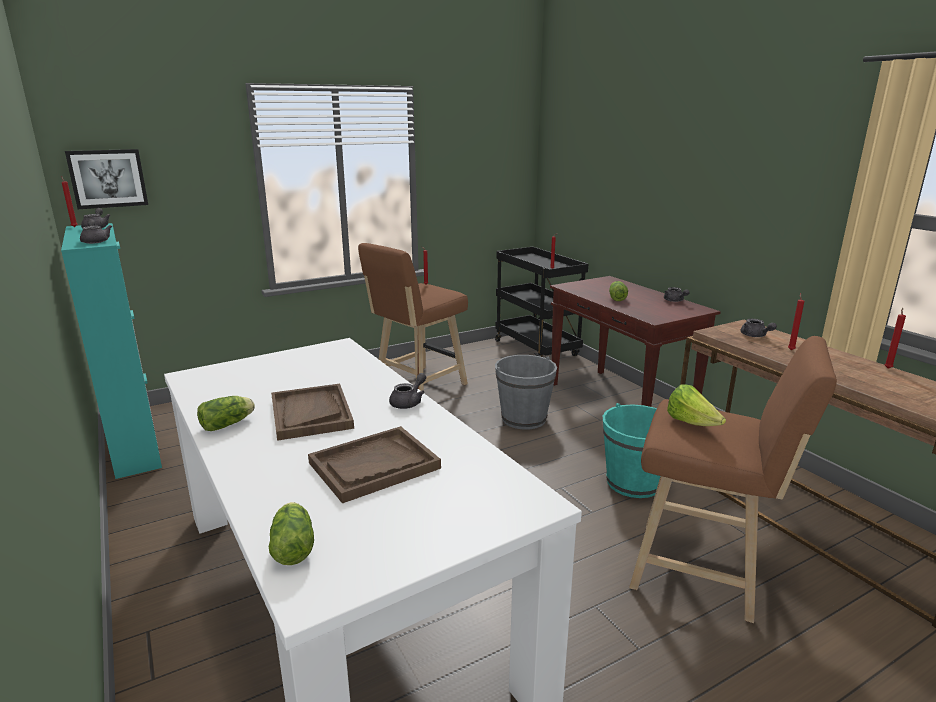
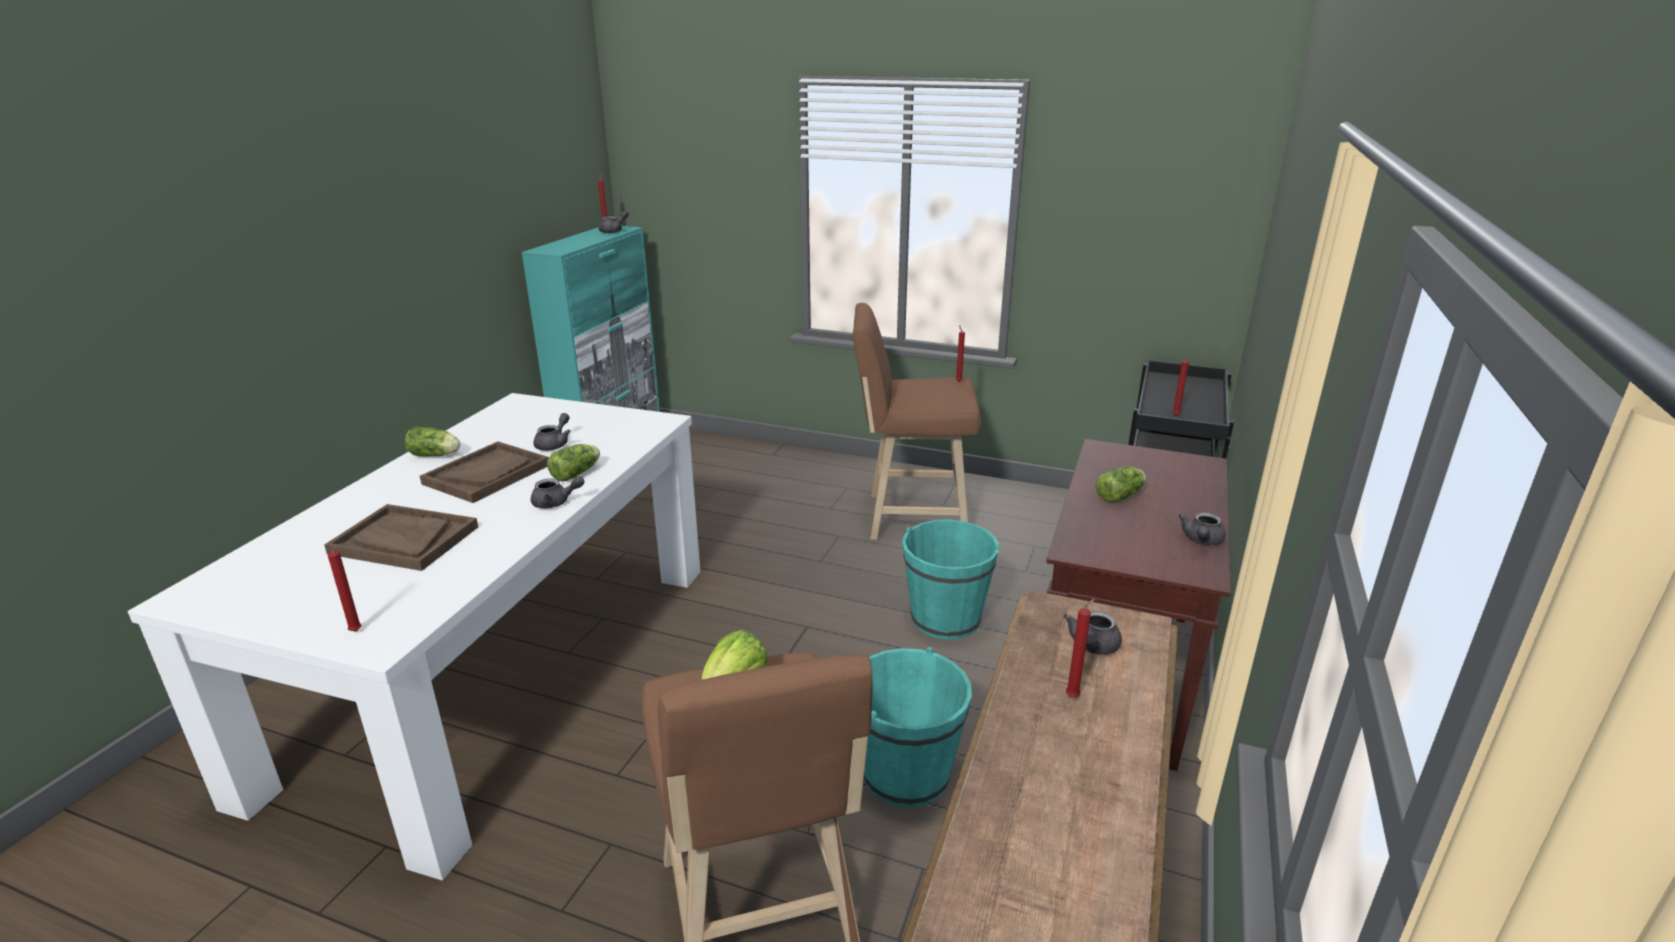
camera: 50 degrees right, 5 degrees up
(95, 241) = (564, 247): grey teapot -> grey teapot (555, 444)
(108, 178) = (657, 179): picture -> none
(293, 545) = (249, 563): lettuce -> lettuce (577, 473)
(524, 419) = (945, 619): grey bucket -> turquoise bucket
(888, 368) = (1137, 826): red candle -> red candle (358, 631)

